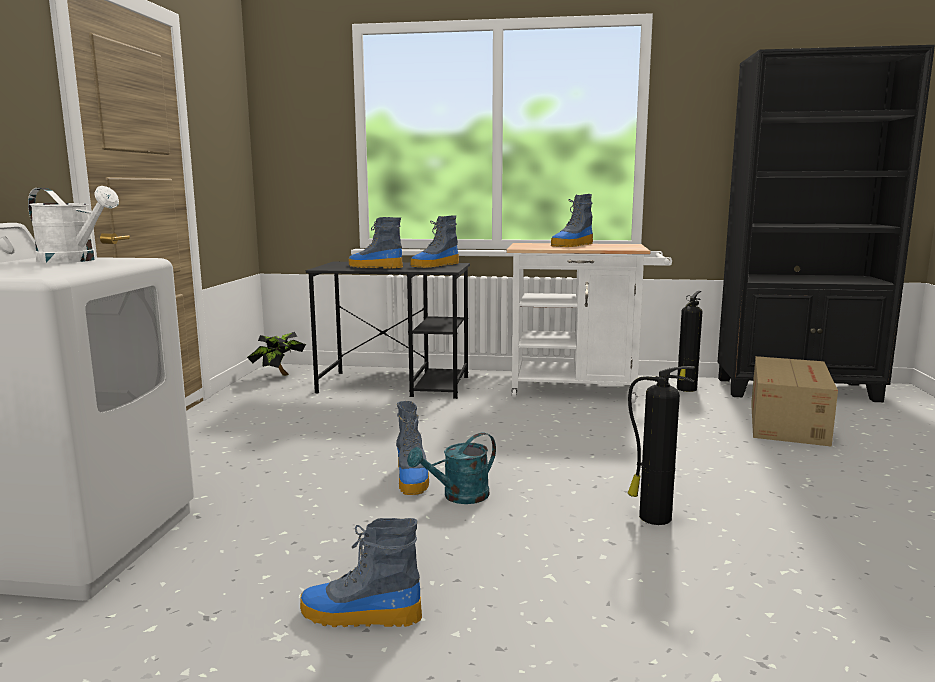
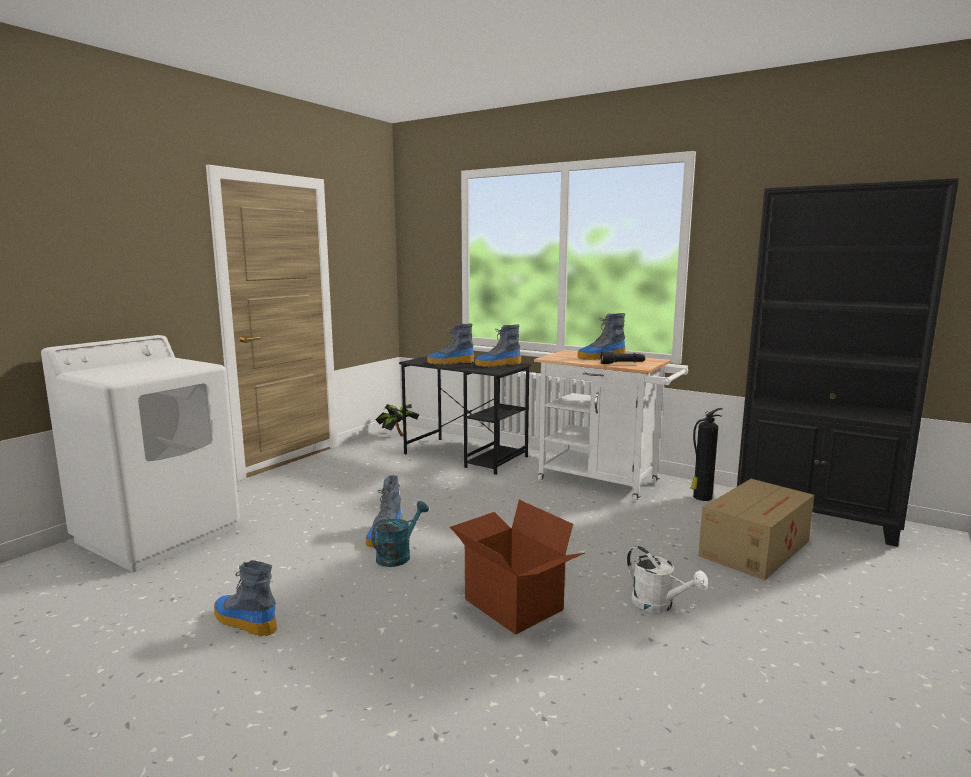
camera: 25 degrees right, 0 degrees up
(74, 260) = (171, 363): white watering can -> white watering can (659, 605)
(374, 267) = (450, 362): boot -> boot turned 60 degrees counterclockwise
(458, 497) = (398, 555): turquoise watering can -> turquoise watering can turned 135 degrees clockwise
(609, 247) = (622, 363): none -> black flashlight
(652, 517) = (511, 605): fire extinguisher -> cardboard box

